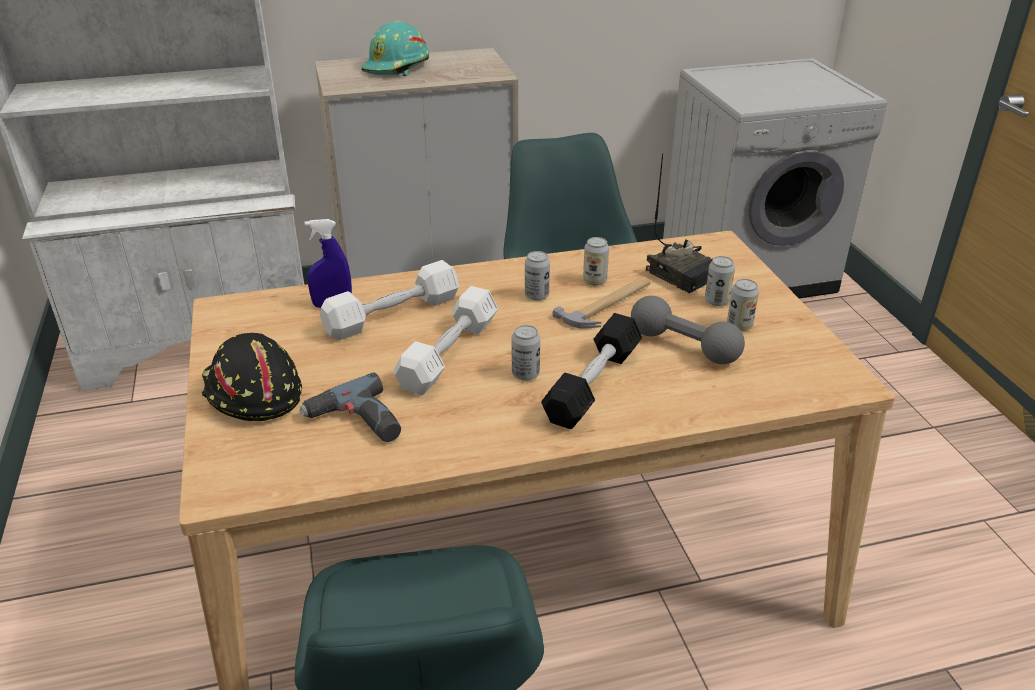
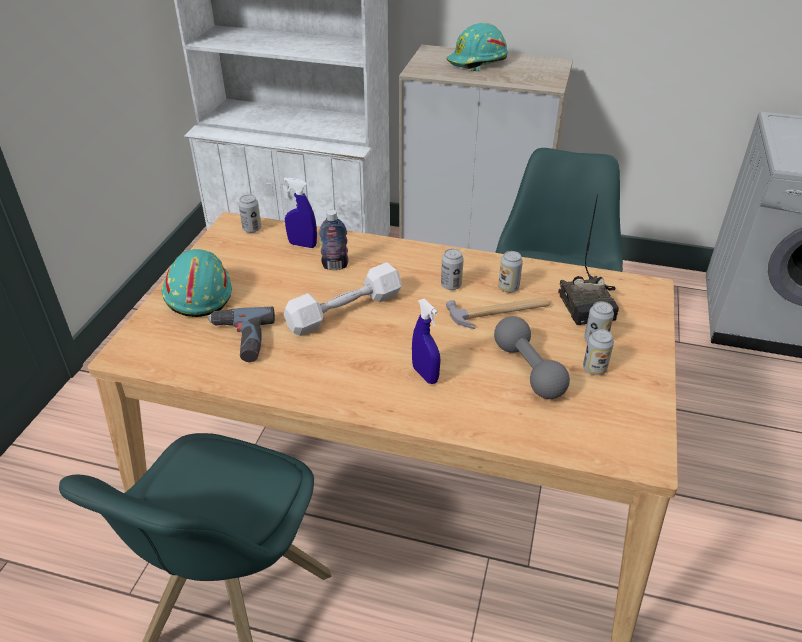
camera: 30 degrees right, 5 degrees up
(251, 394) = (198, 293): black hard hat -> turquoise hard hat
(393, 315) = (335, 266): white dumbbell -> bottle
(525, 374) = (384, 347): can -> can (252, 229)
(593, 385) = (425, 374): black dumbbell -> blue spray bottle

